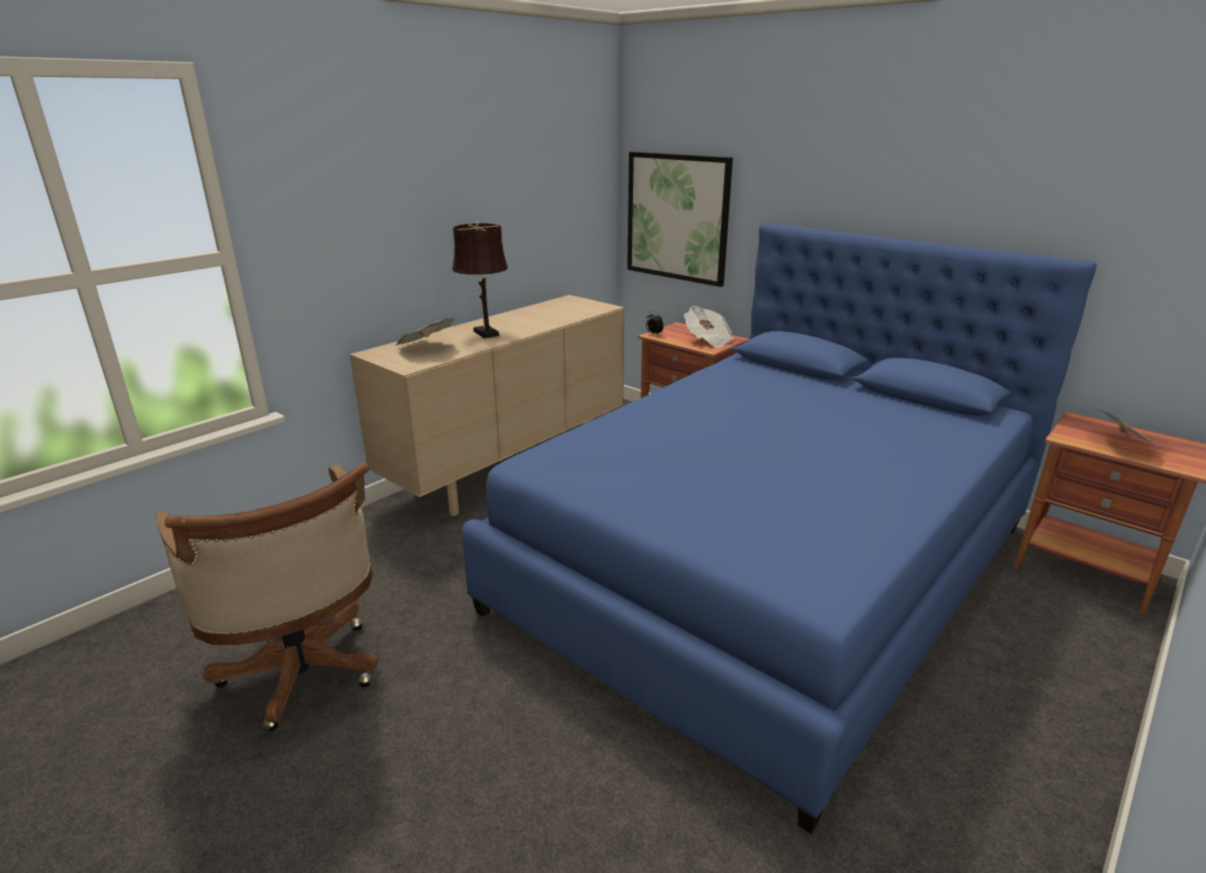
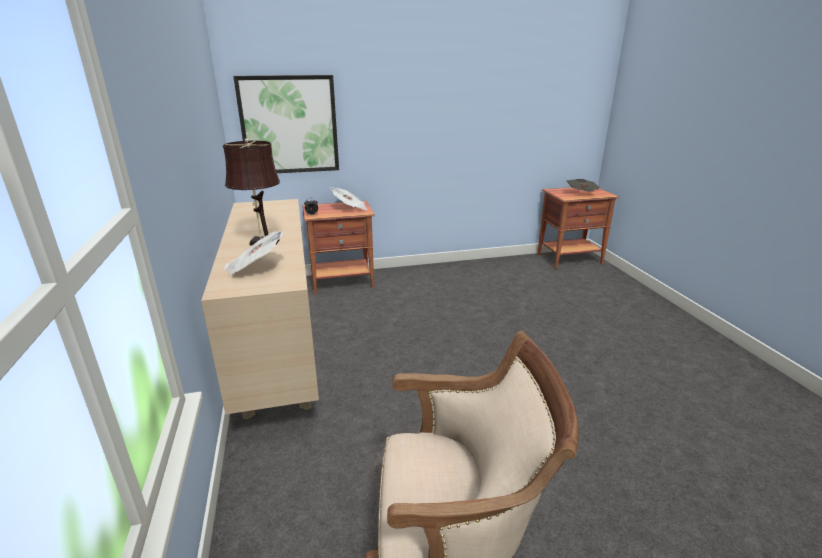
camera: 55 degrees left, 0 degrees up
(769, 567) = (502, 318): blue bed -> none

